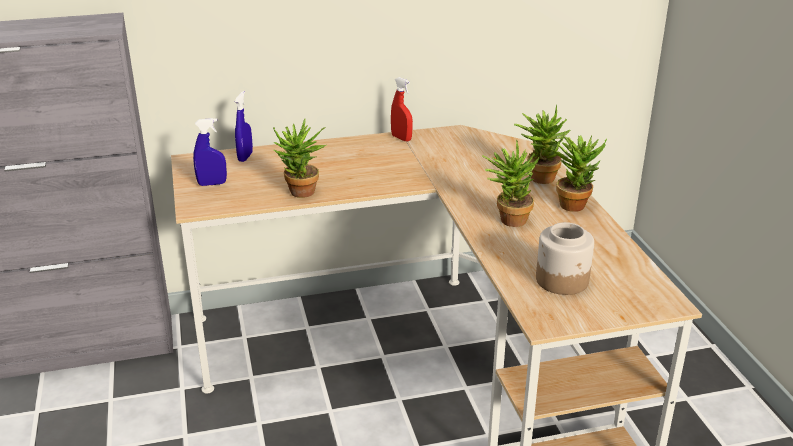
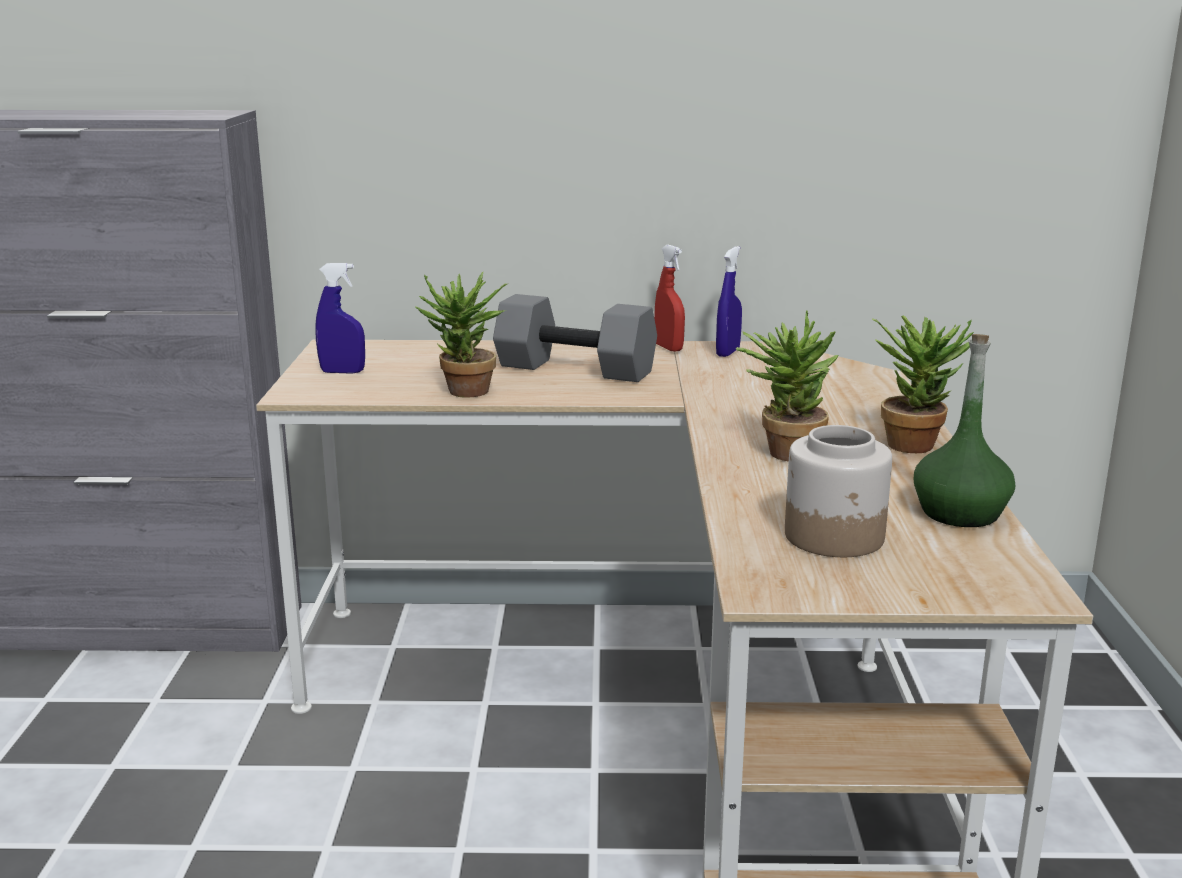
camera: 15 degrees right, 10 degrees down
(245, 157) = (415, 349): blue spray bottle -> blue spray bottle (728, 352)
(354, 165) = (573, 370): none -> grey dumbbell
(538, 176) = (870, 407): potted plant -> none
(616, 253) = (959, 513): none -> green bottle

